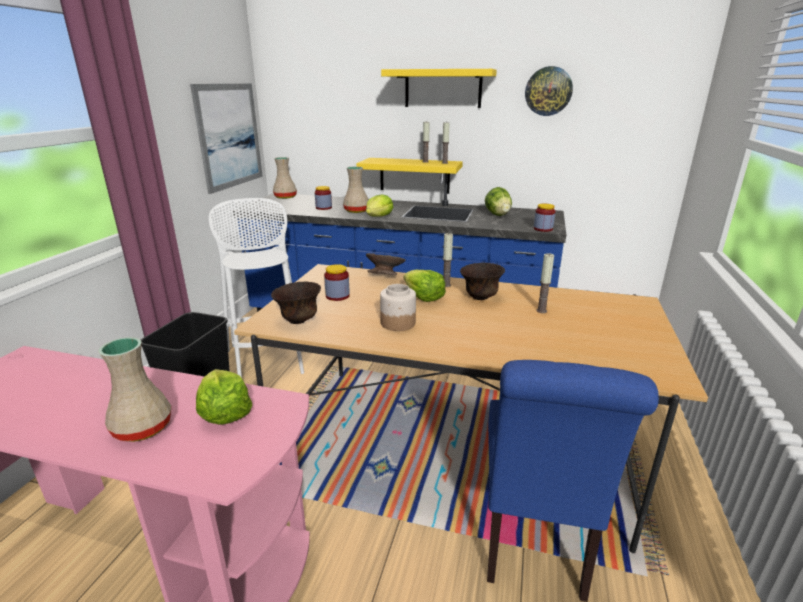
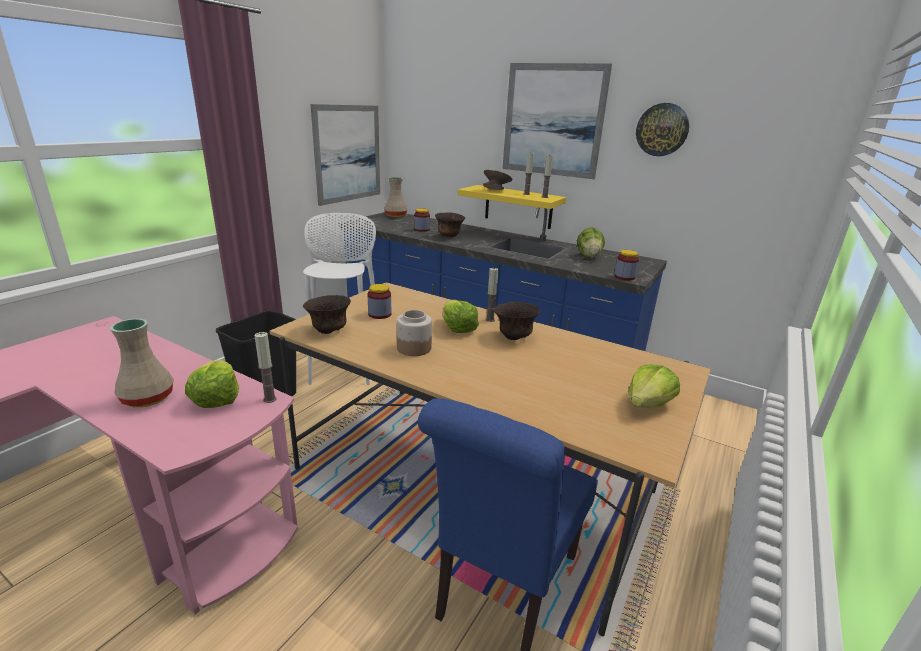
camera: 15 degrees right, 0 degrees up
(356, 211) = (449, 236): beige vase -> brown bowl
(378, 217) = (465, 244): lettuce -> lettuce (648, 404)
(385, 275) = (438, 302): grey bowl -> grey bowl (496, 190)
(443, 88) = (553, 120): yellow shelf -> picture
(541, 311) = (566, 361): candle -> candle (270, 399)

